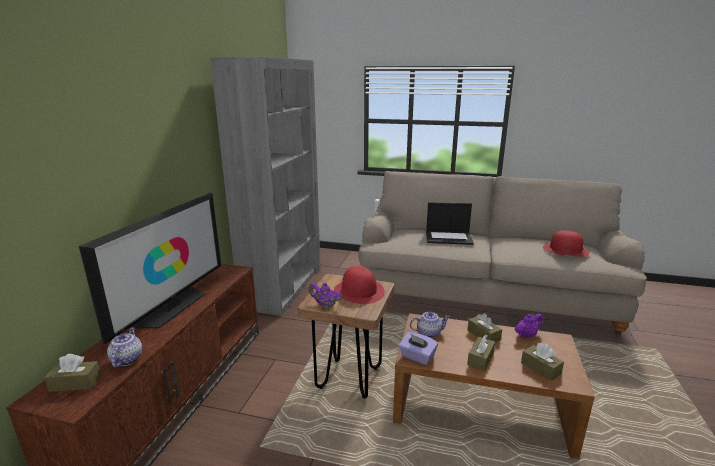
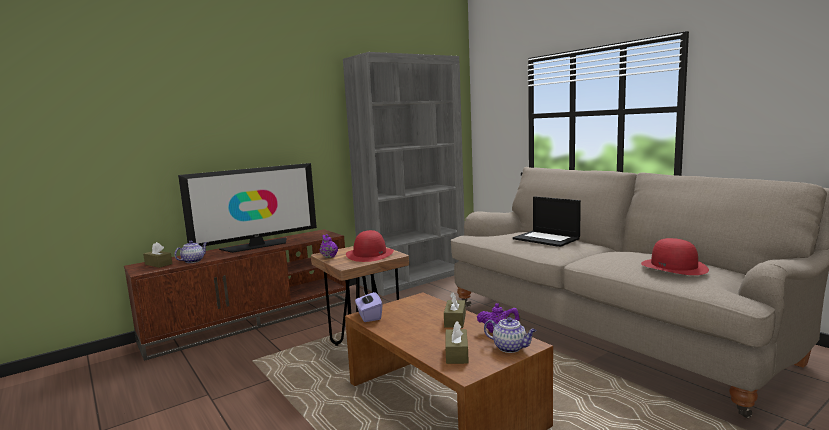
camera: 40 degrees right, 10 degrees down
(429, 333) = (411, 306): teapot -> teapot (510, 348)
(480, 359) = (416, 332): brown tissue box -> none

